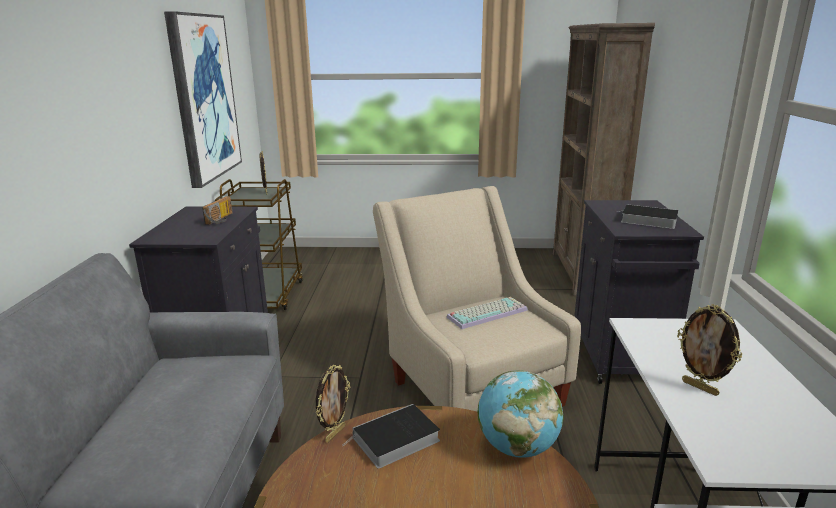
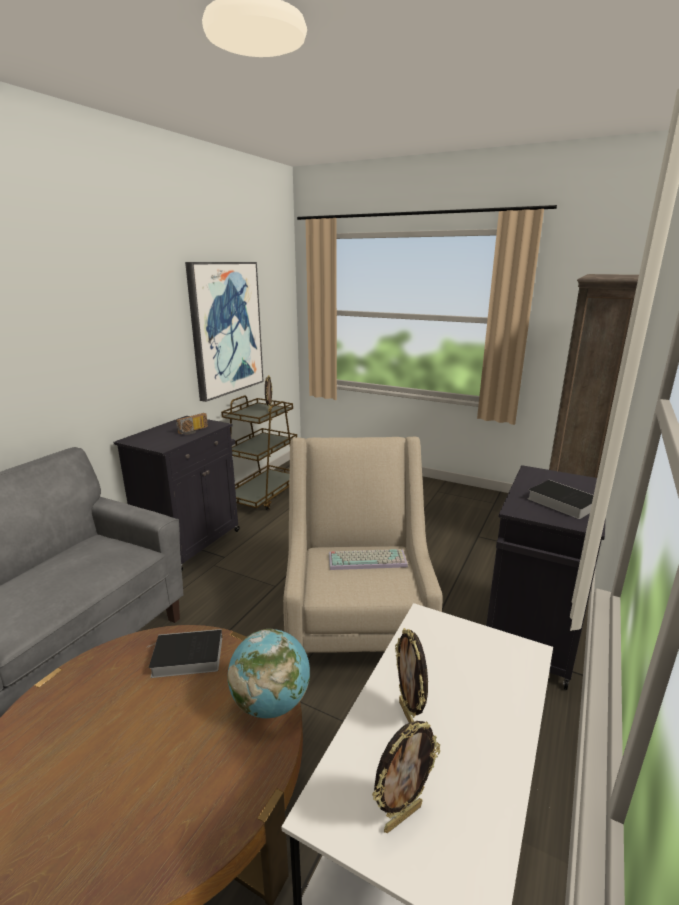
camera: 25 degrees right, 0 degrees up
(334, 433) = (152, 634): picture frame -> picture frame (402, 816)

